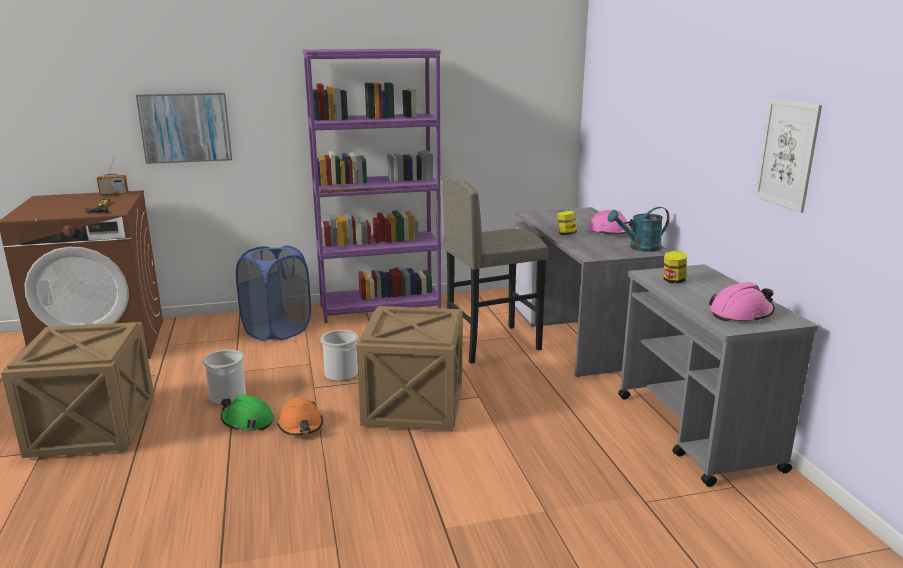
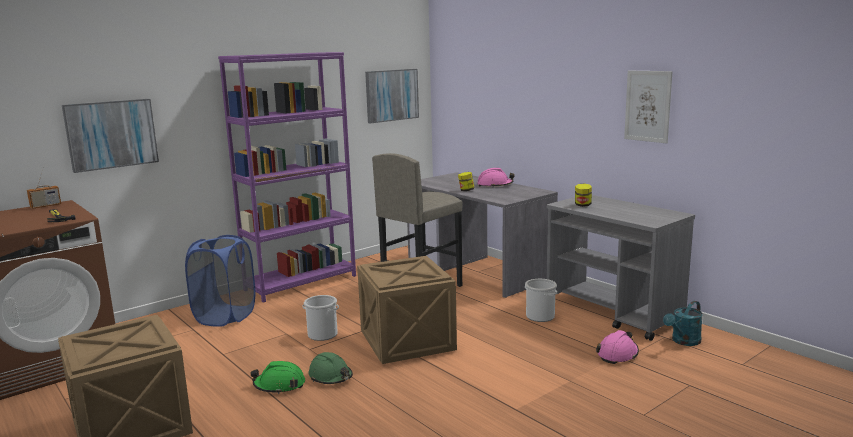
camera: 25 degrees left, 5 degrees down
(228, 397) = (239, 373): bucket -> bucket (540, 316)
(301, 425) = (331, 377): orange hard hat -> green hard hat
(524, 104) = (391, 95): none -> picture
(639, 248) = (528, 191): turquoise watering can -> turquoise watering can (683, 341)
(741, 314) = (647, 216): pink hard hat -> pink hard hat (617, 354)

